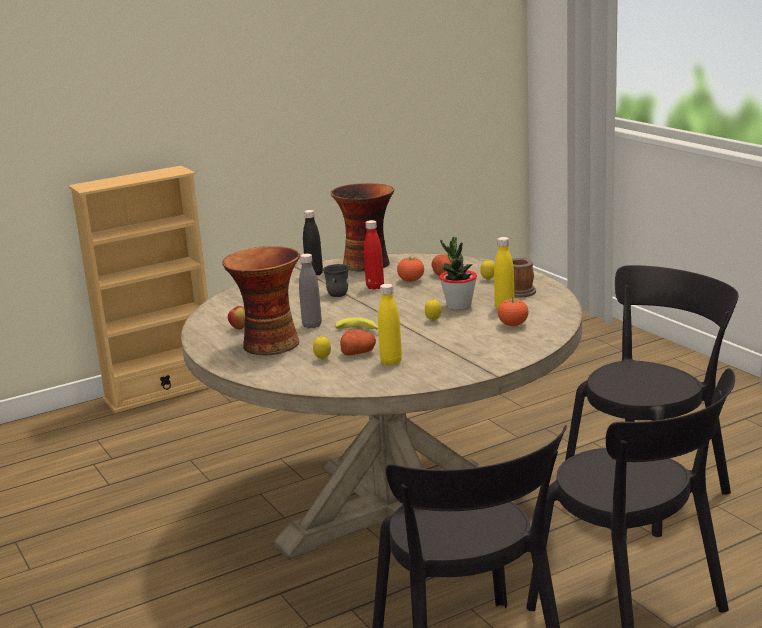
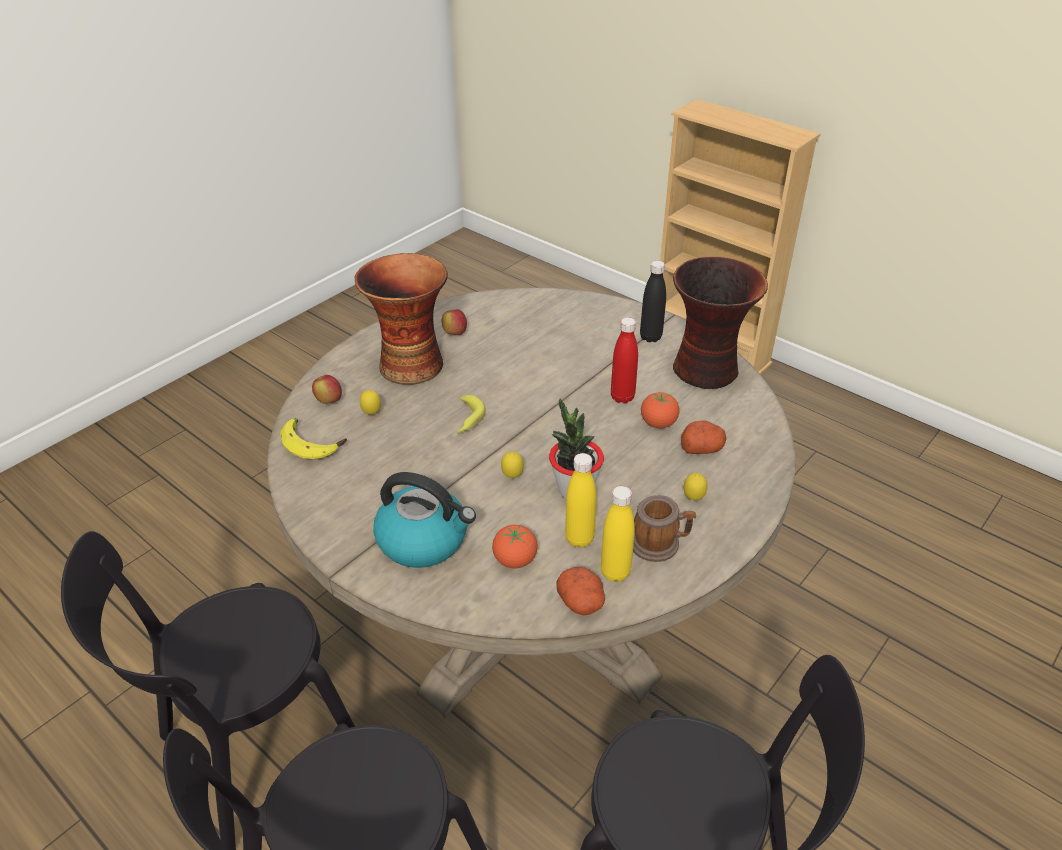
camera: 70 degrees right, 20 degrees up
(290, 374) = (329, 401): none -> apple
(312, 325) = (474, 380): grey bottle -> none
(337, 296) = (579, 374): grey mug -> none
(341, 380) = (313, 442): none -> banana
(358, 352) = (395, 436): potato -> potato (582, 602)
(391, 362) = (368, 469): yellow bottle -> yellow bottle (615, 572)
(479, 348) = (424, 540): none -> kettle

